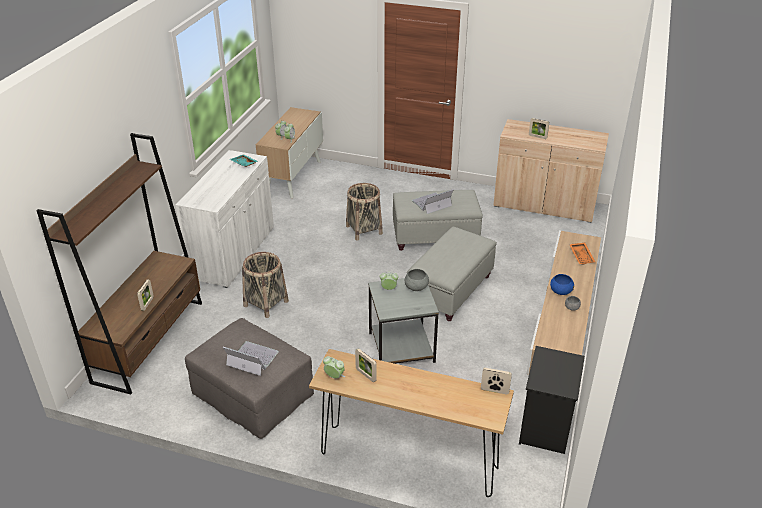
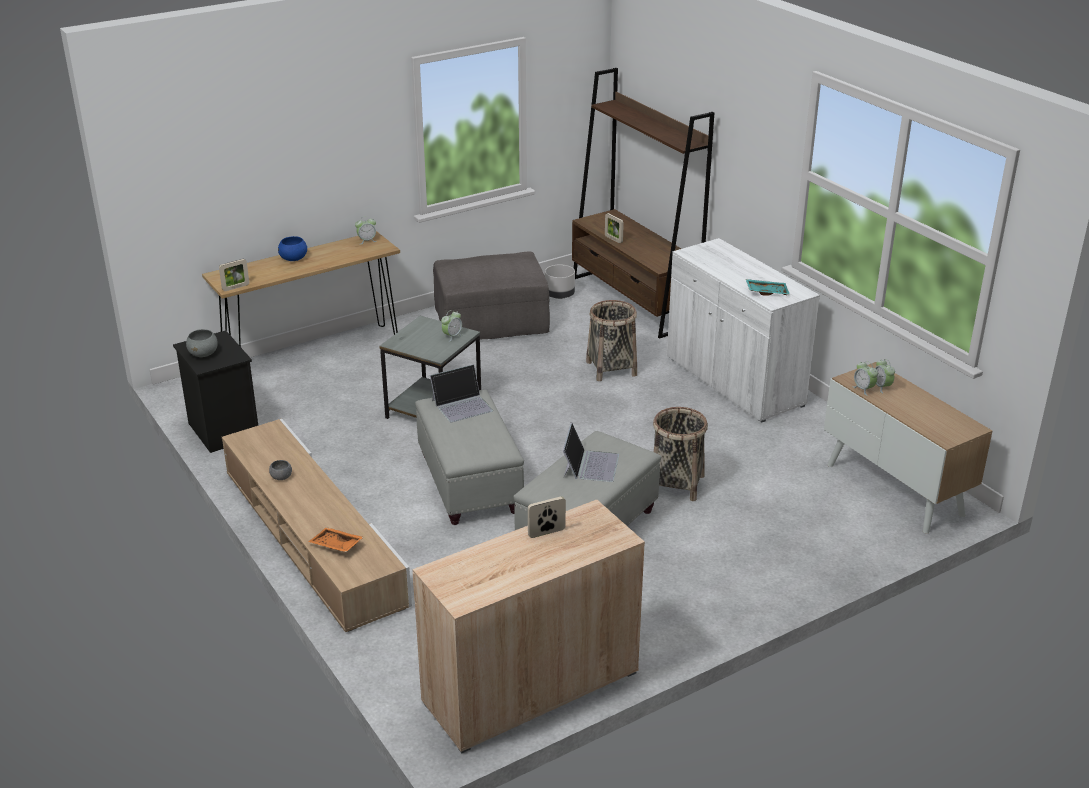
camera: 130 degrees right, 5 degrees down
(171, 384) = (559, 295): none -> grey planter
(252, 358) = (478, 265): laptop -> laptop (462, 405)
(366, 375) = (346, 251): picture frame -> none
(416, 287) = (430, 350): grey bowl -> grey bowl (204, 354)
(560, 291) = (313, 487): blue bowl -> blue bowl (294, 259)

